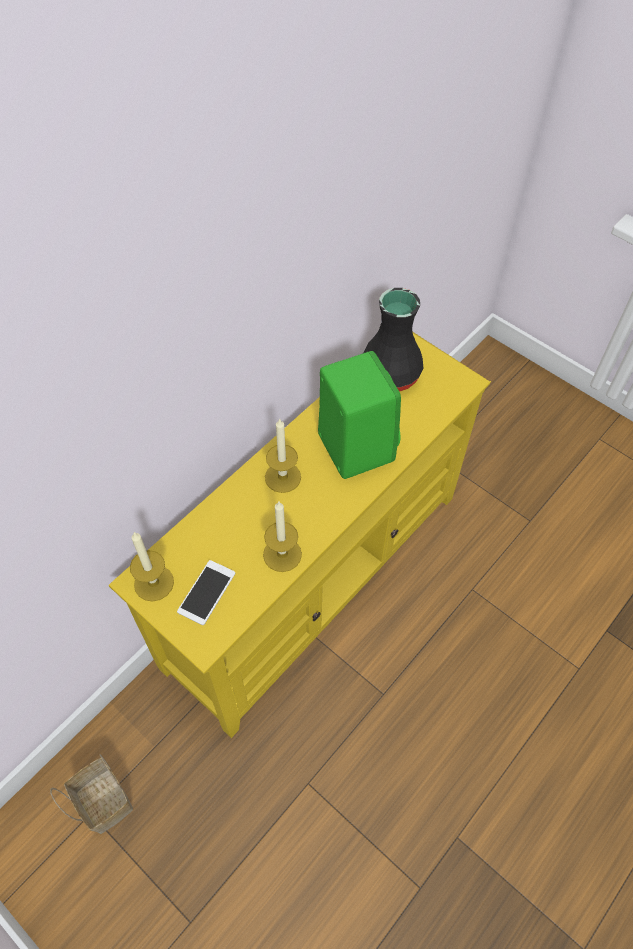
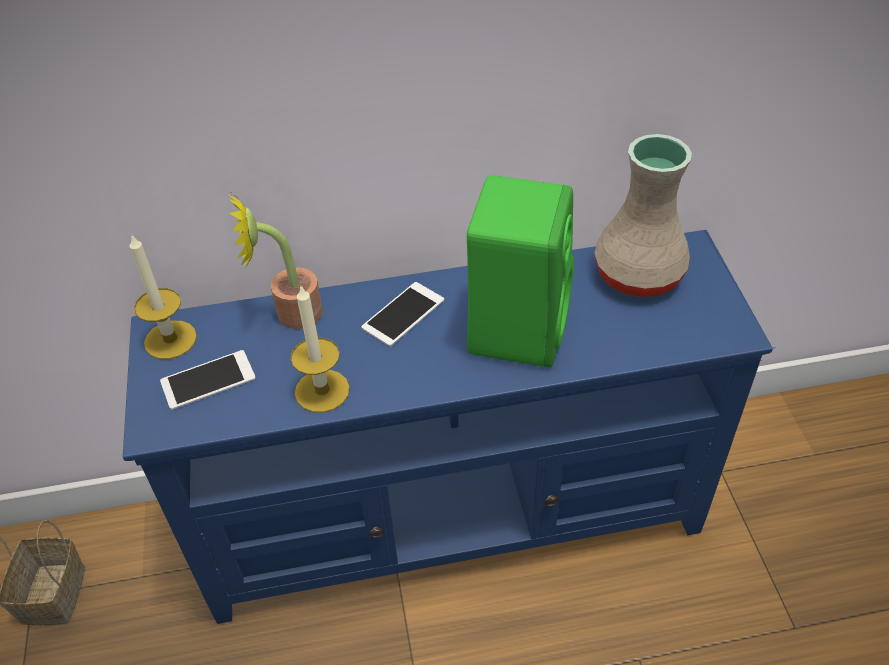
camera: 40 degrees right, 10 degrees down
(214, 519) = (290, 314): none -> potted plant
(283, 477) = (403, 314): candle -> phone
(314, 579) = (452, 517): yellow tv stand -> blue tv stand
(389, 373) = (638, 273): black vase -> beige vase

